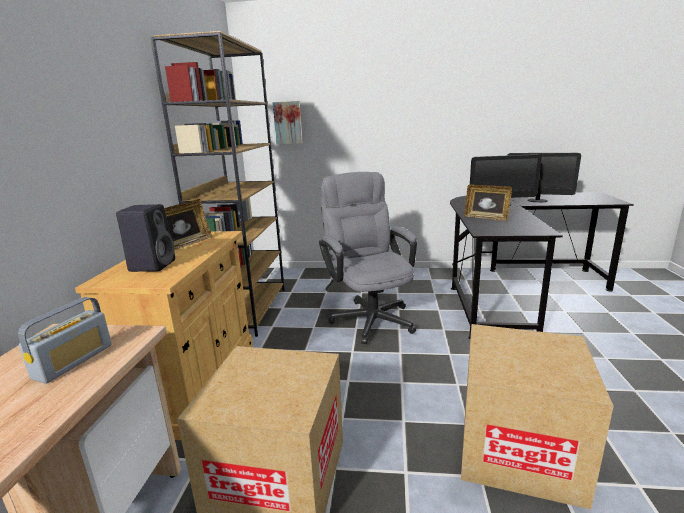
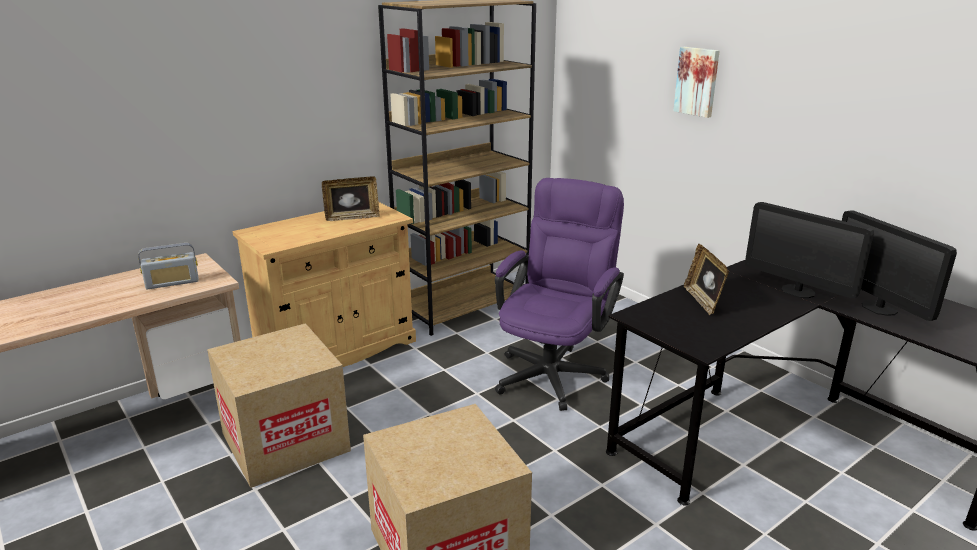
camera: 45 degrees right, 5 degrees up
(153, 265) = (294, 230): black speaker -> none
(288, 122) = (601, 83): picture -> picture (697, 81)
(369, 316) = (554, 371): grey office chair -> purple office chair

